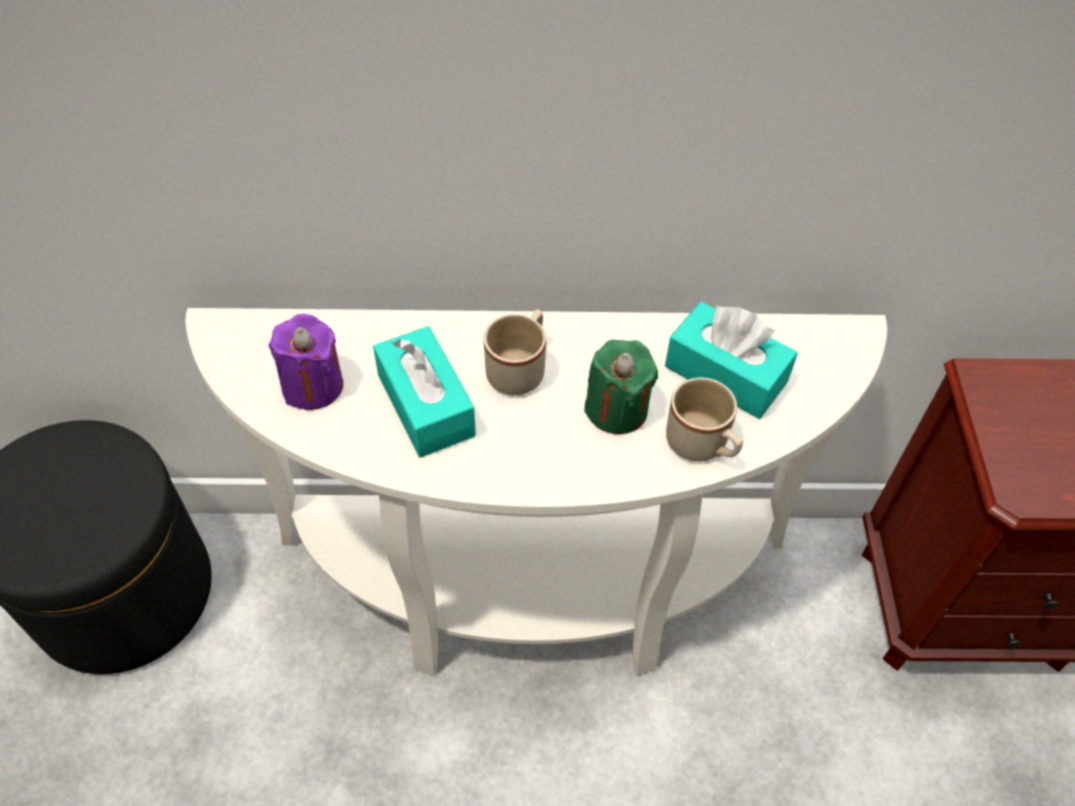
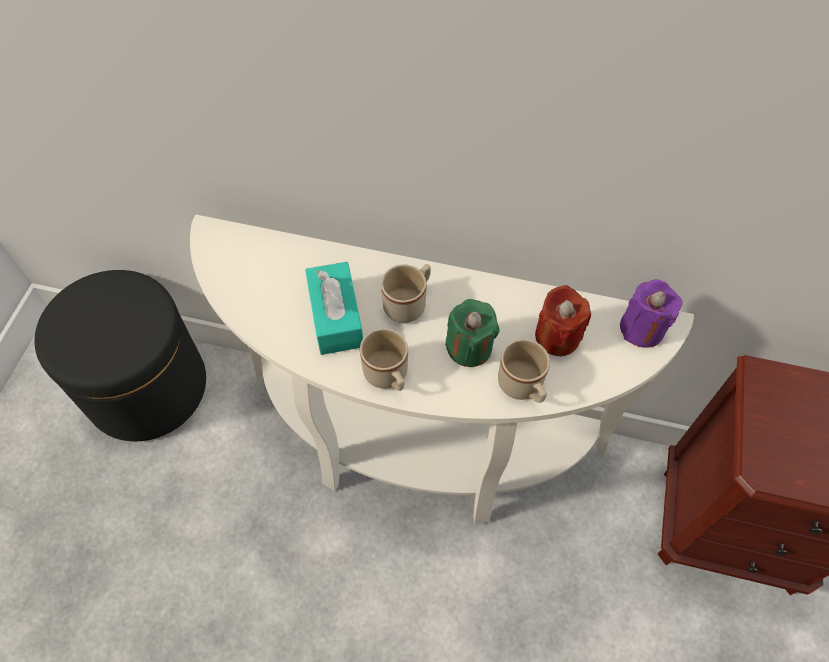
camera: 15 degrees right, 5 degrees up
(313, 386) = (263, 287): purple candle -> purple candle (642, 328)
(520, 468) = (388, 377): none -> beige mug
(725, 374) = (557, 336): turquoise tissue box -> red candle

